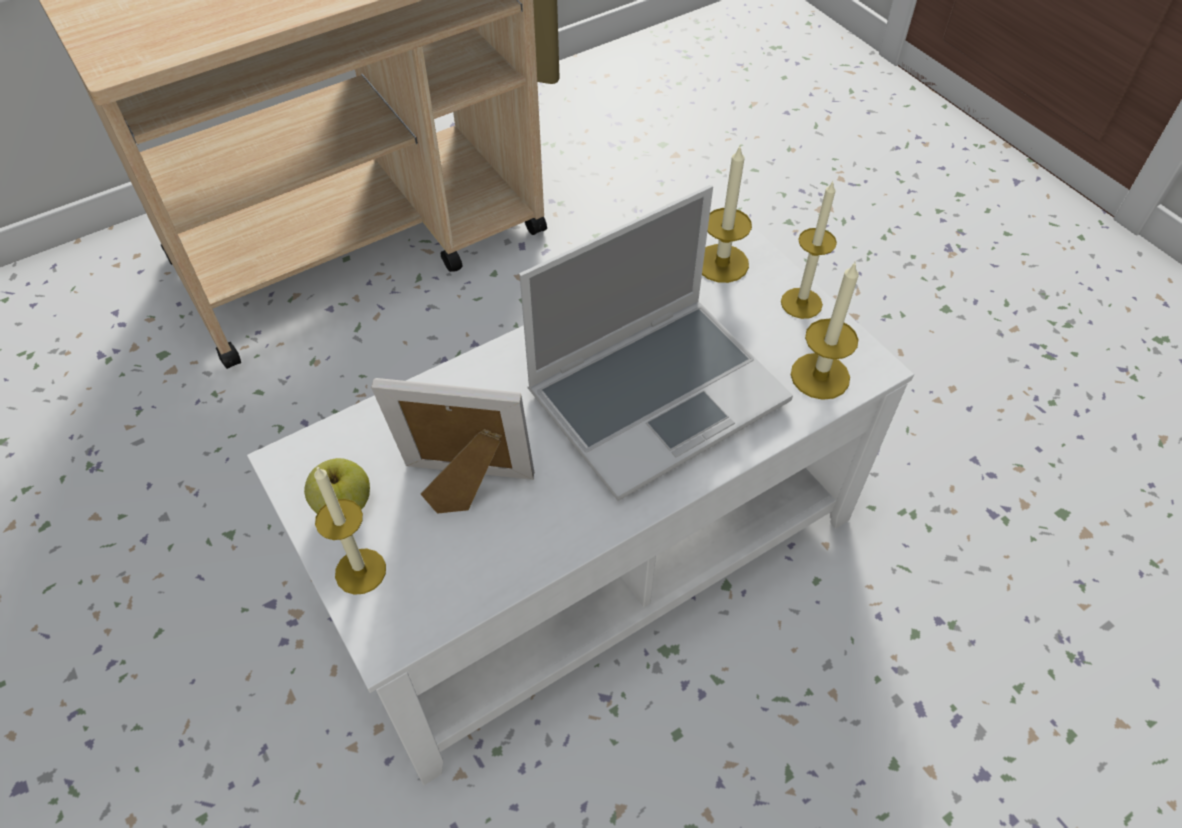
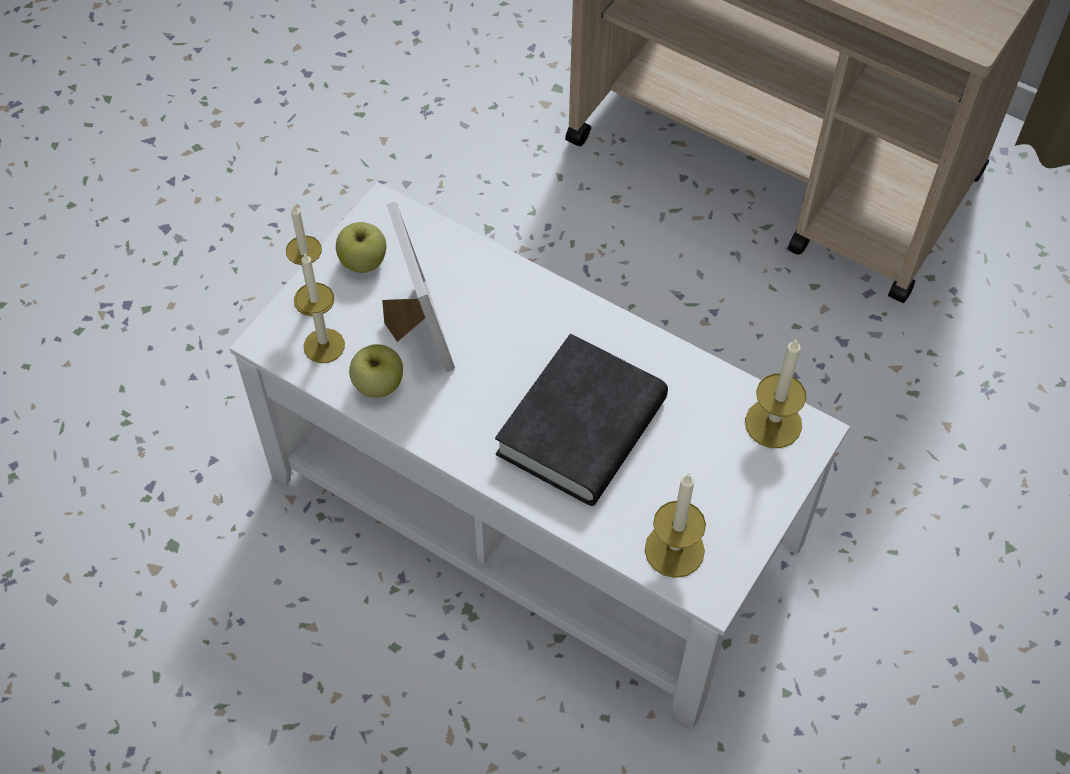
camera: 65 degrees right, 5 degrees up
(511, 547) = (378, 384): none -> apple
(658, 394) = (581, 428): laptop -> black book
(801, 303) = (760, 507): candle -> candle (324, 345)

